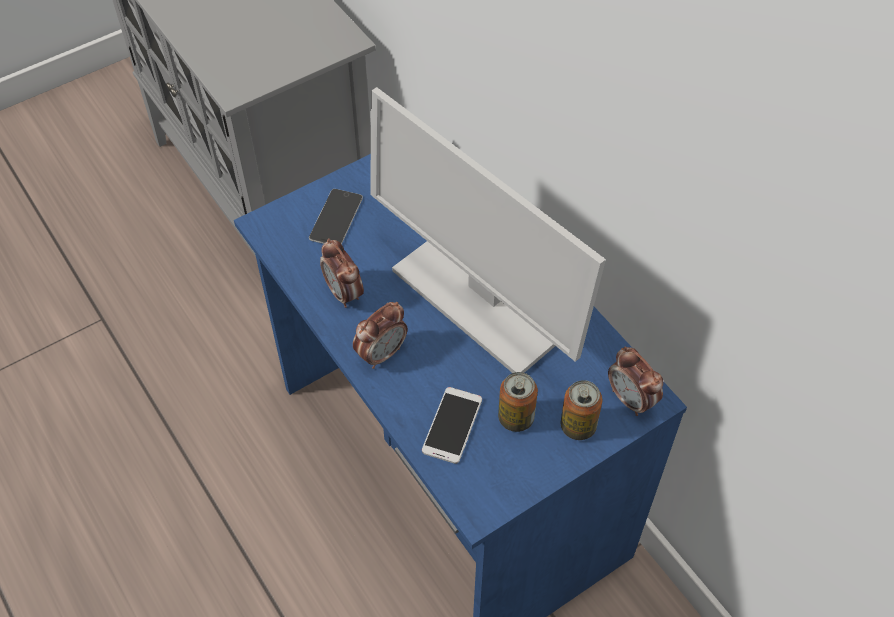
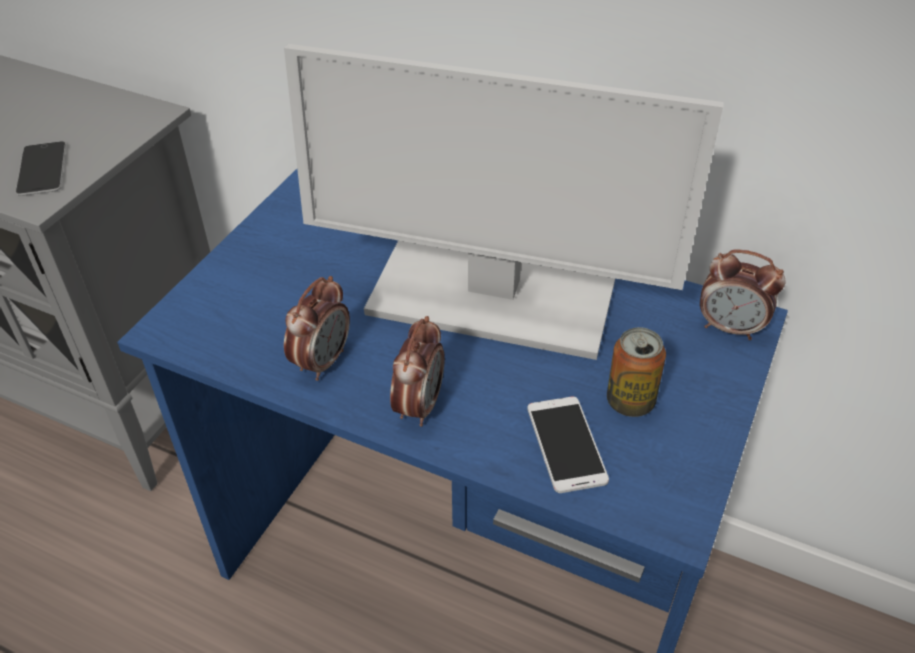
camera: 30 degrees left, 10 degrees down
(336, 218) = (254, 289): phone -> phone (42, 168)
(344, 293) = (322, 361): alarm clock -> alarm clock turned 90 degrees counterclockwise
(578, 426) = (702, 378): can -> none

